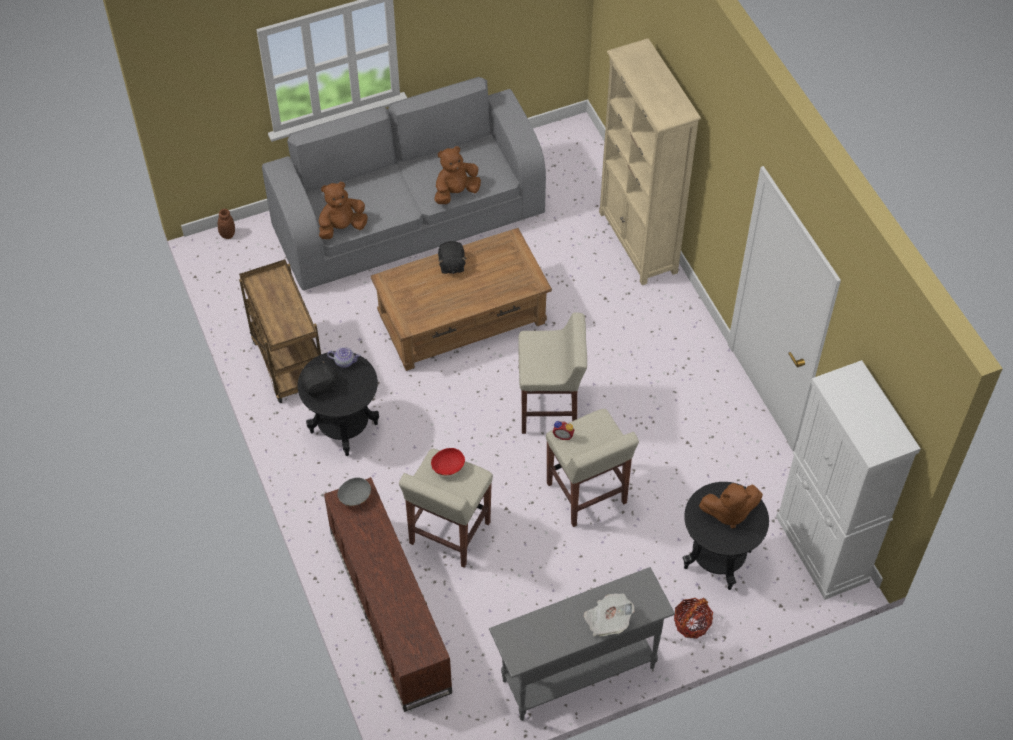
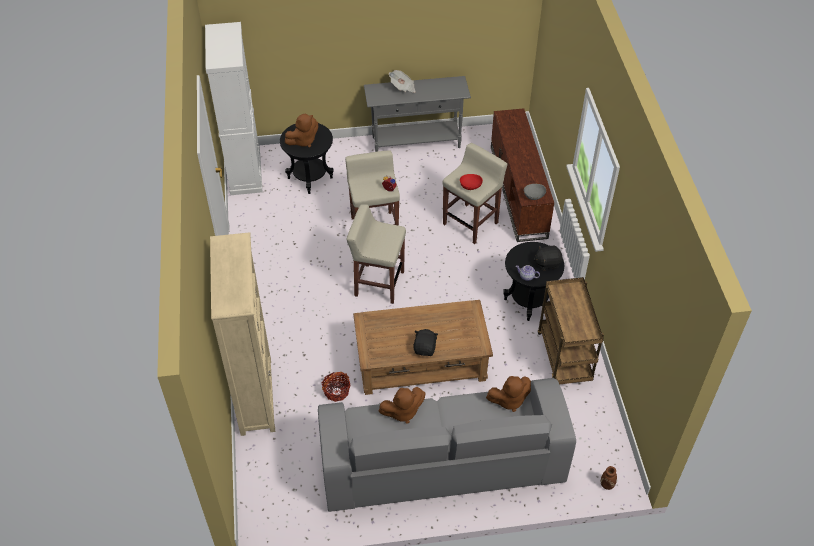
camera: 165 degrees left, 5 degrees down
(691, 623) = (341, 152): basket -> basket (336, 391)
(729, 512) = (303, 141): brown plush toy -> brown plush toy turned 135 degrees clockwise

